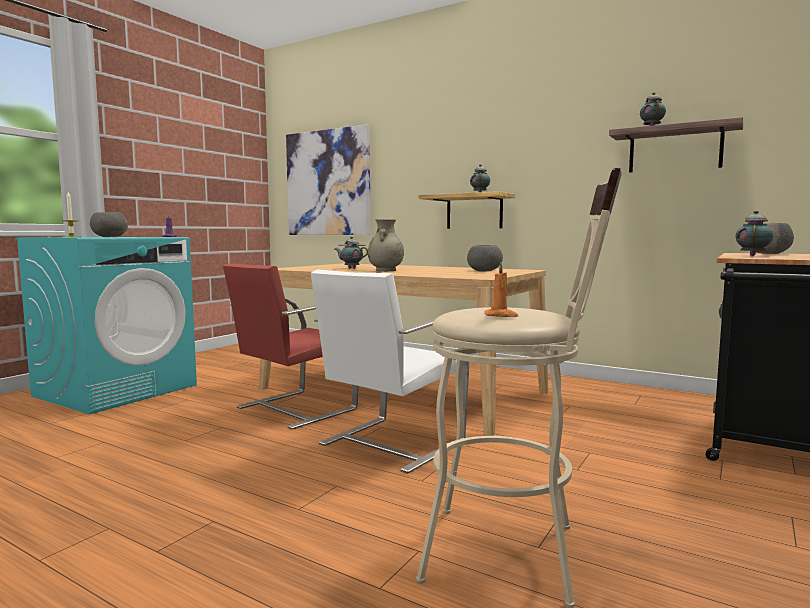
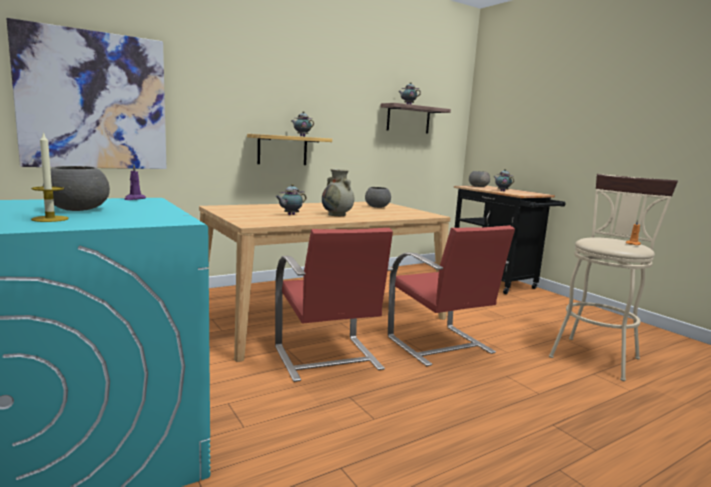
camera: 65 degrees left, 5 degrees up
(390, 443) = (440, 345): white chair -> red chair

